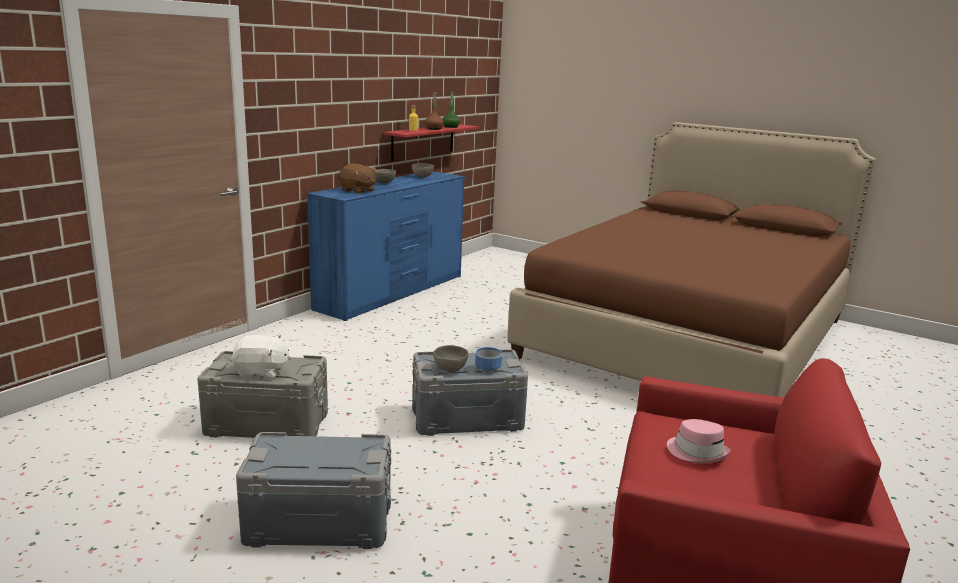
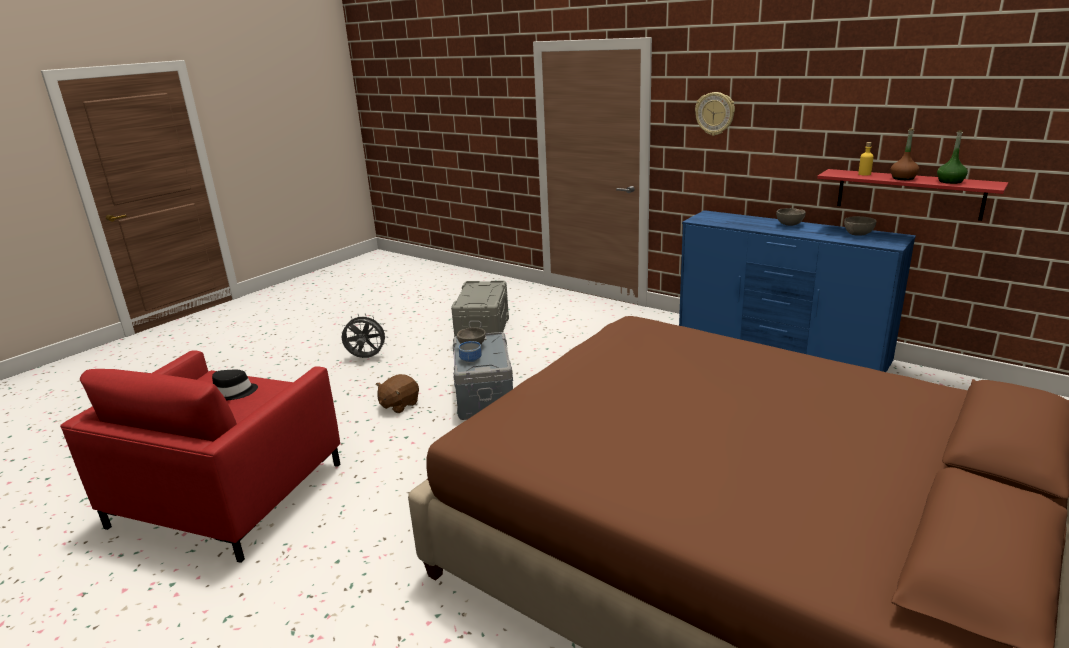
camera: 95 degrees right, 5 degrees up
(261, 372) = (472, 294): white plush toy -> none
(305, 91) = (715, 113): none -> wall clock
(319, 523) = (366, 358): grey storage box -> grey fan
(358, 191) = (732, 221): brown plush toy -> brown plush toy (399, 405)
(697, 452) = (233, 392): pink hat -> black hat

